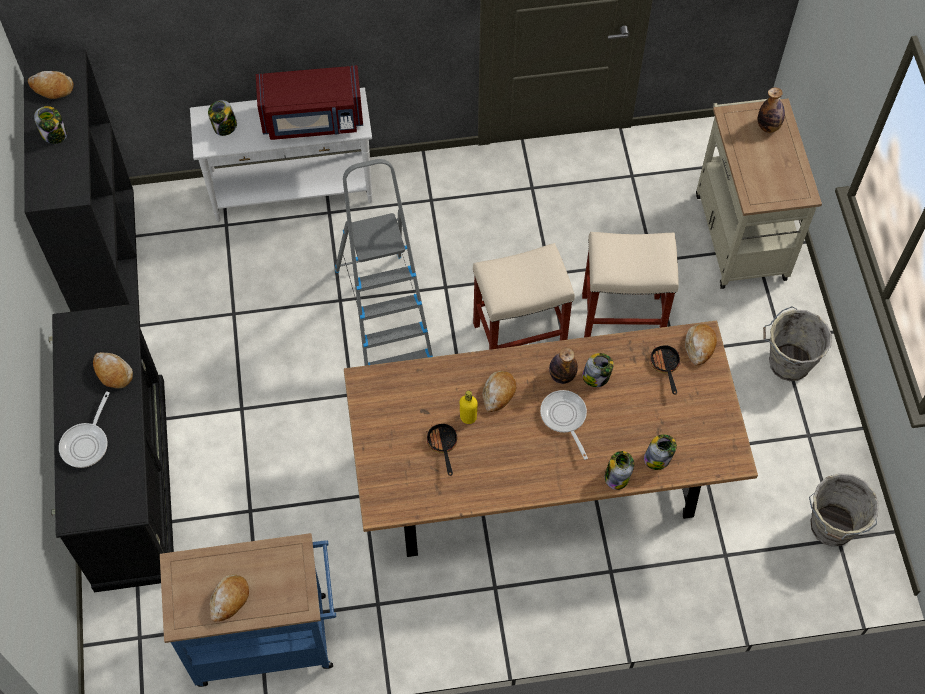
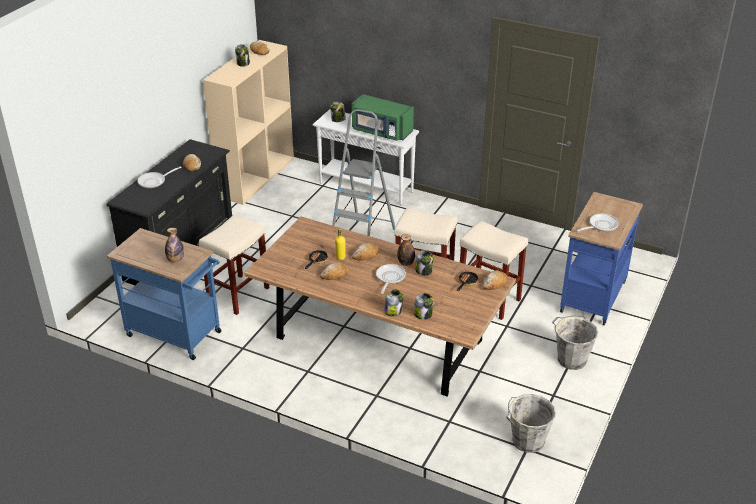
camera: 35 degrees right, 25 degrees down
(108, 262) = (255, 176): black bookcase -> beige bookcase
(229, 599) = (150, 255): bread -> bread (335, 275)
(287, 511) = (238, 294): none -> beige stool
(312, 120) = (381, 131): red microwave -> green microwave
(739, 234) = (594, 295): beige cart -> blue cart
(768, 126) = (618, 209): bottle -> bottle (175, 260)
(770, 173) = (601, 226): none -> frying pan

